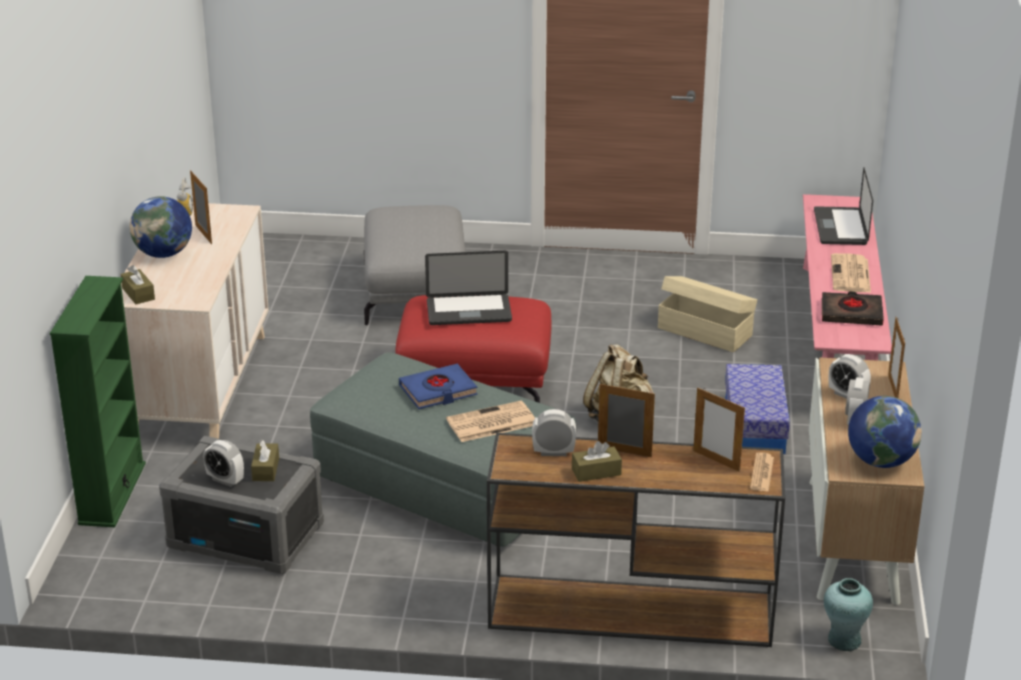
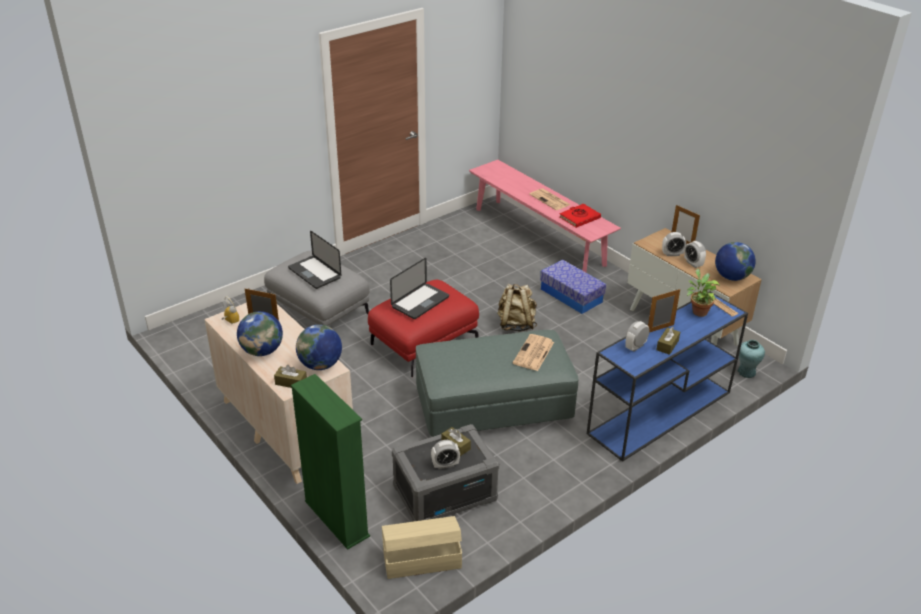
camera: 45 degrees left, 5 degrees up
(191, 292) = (320, 365): none -> globe
(438, 391) = (483, 351): blue book -> none
(627, 611) = (659, 413): brown console table -> blue console table
(704, 331) = (483, 261): beige storage box -> beige storage box (421, 559)
(716, 461) = (698, 311): picture frame -> potted plant
(840, 227) = (510, 179): laptop -> laptop (314, 273)
(851, 313) = (579, 218): black book -> red book

